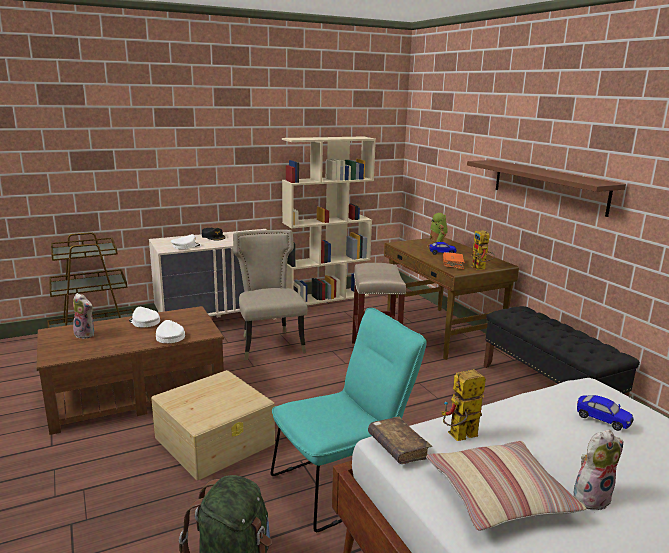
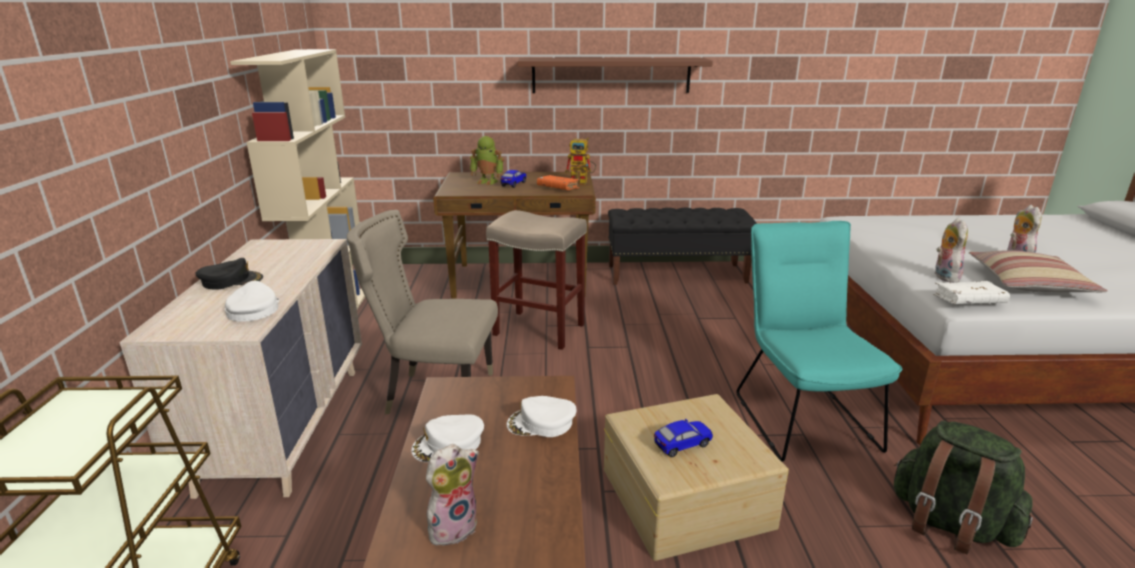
camera: 65 degrees left, 5 degrees up
(398, 447) = (968, 301): brown book -> white book
(459, 437) = (943, 276): toy robot -> plush toy
(602, 420) = (910, 228): toy car -> toy car (682, 445)

